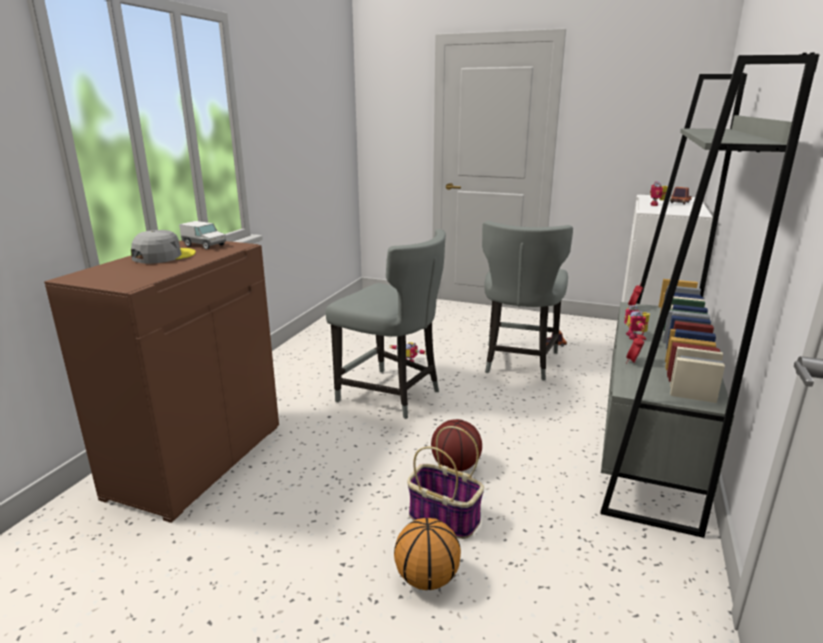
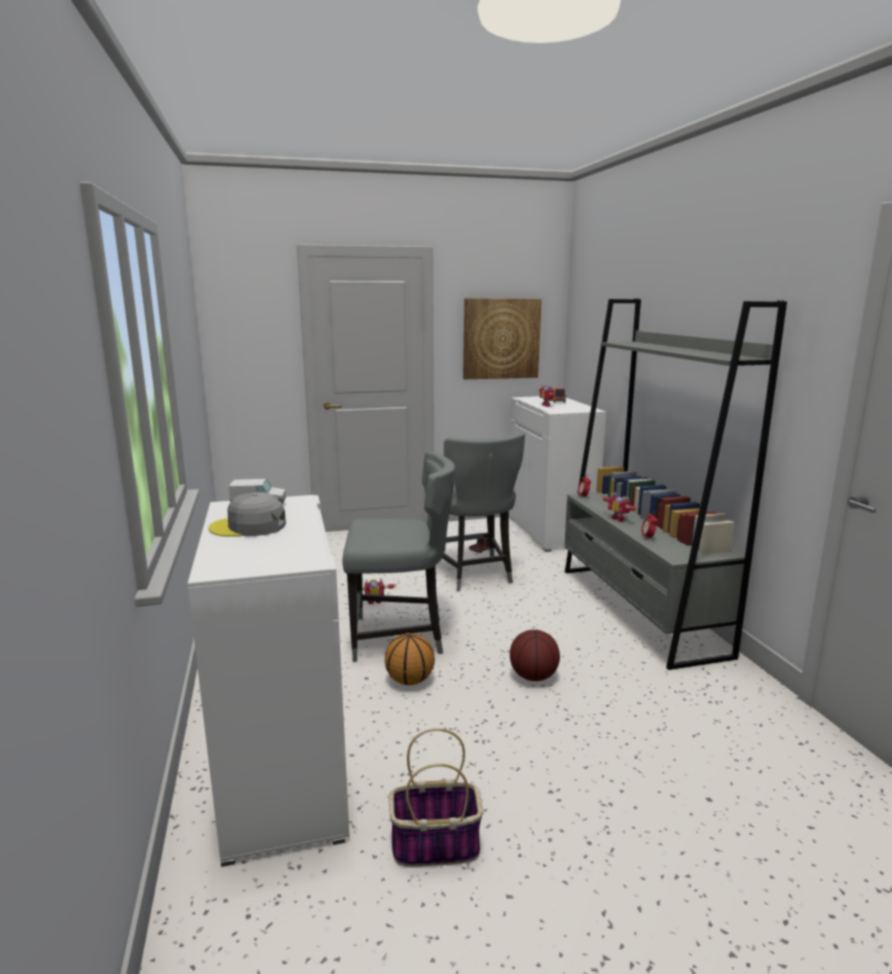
camera: 35 degrees left, 5 degrees down
(163, 256) = (249, 527): grey cap -> grey cap turned 90 degrees counterclockwise
(197, 459) = (281, 774): brown cabinet -> white cabinet
(426, 579) = (622, 769): basketball -> basketball (409, 681)
(442, 517) = (575, 720): basket -> basket (434, 846)
(634, 129) = (501, 338): none -> picture

